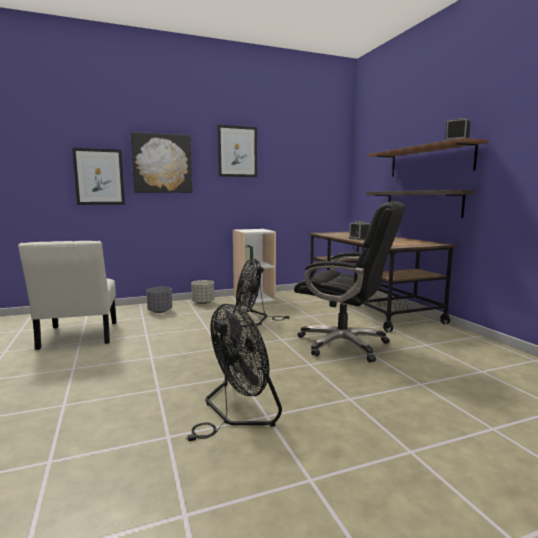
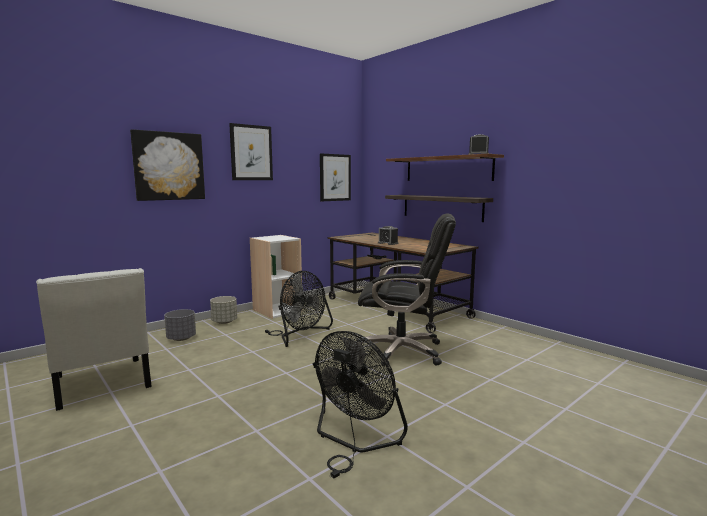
camera: 20 degrees left, 0 degrees up
(99, 177) = (92, 183): picture -> picture (335, 177)
(255, 319) = (298, 335): black fan -> black fan turned 135 degrees counterclockwise

